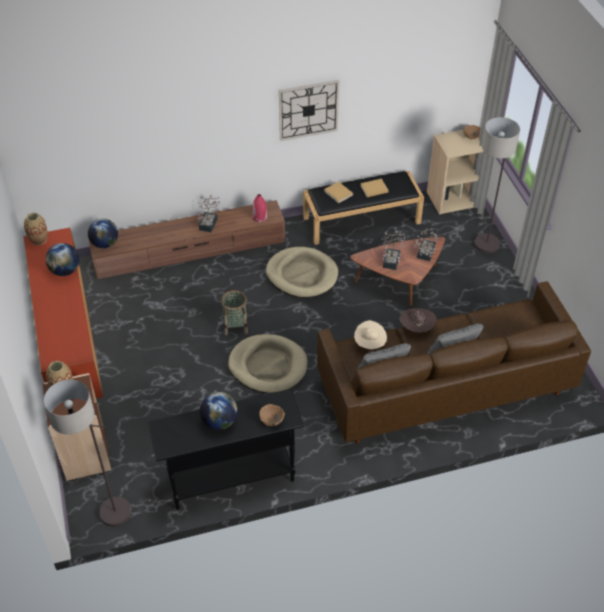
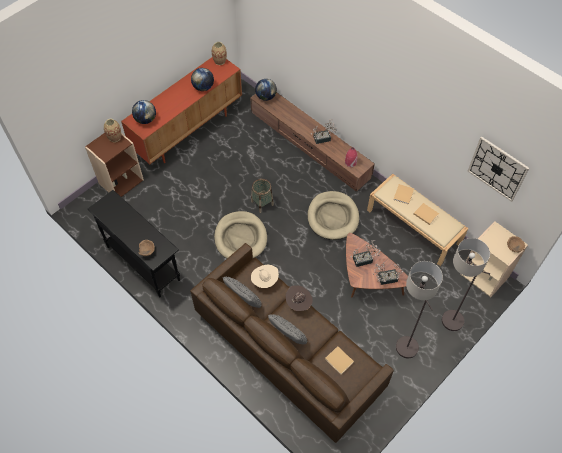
camera: 60 degrees right, 10 degrees up
(106, 511) = (88, 213): grey floor lamp -> grey floor lamp (403, 341)
(219, 421) = (131, 224): globe -> globe (145, 119)
(308, 110) = (410, 123): wall clock -> wall clock (497, 169)
(362, 219) = (414, 227): black bench -> beige bench
(505, 325) = (339, 361): none -> beige book

